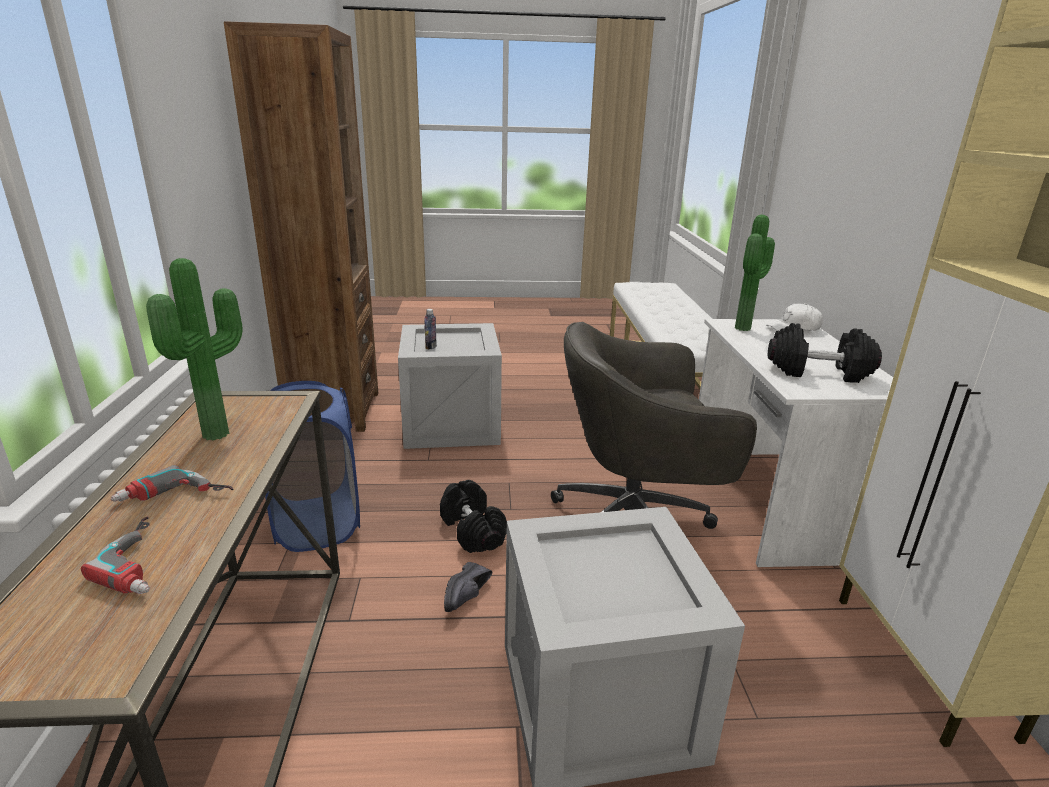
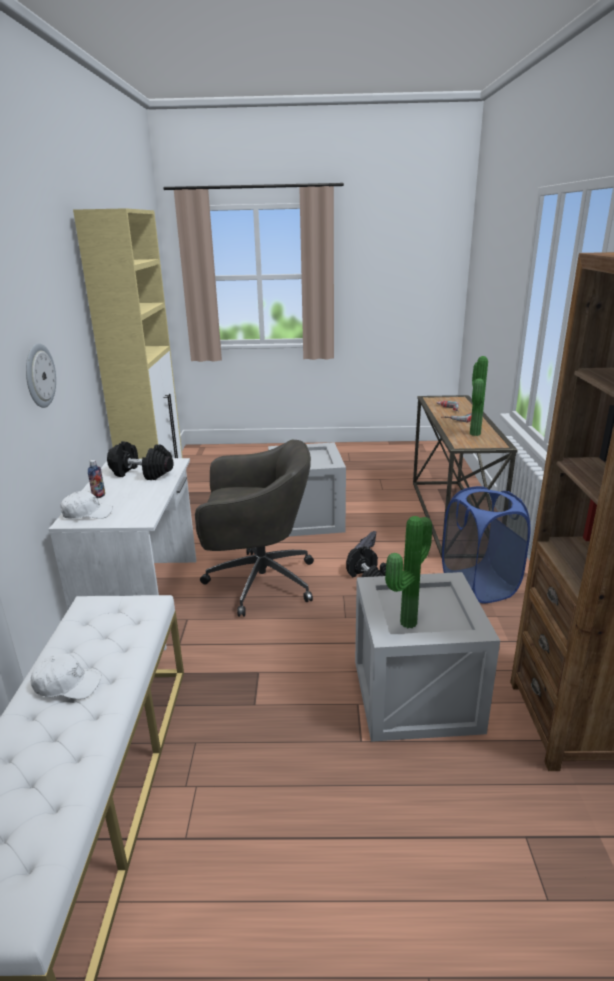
camera: 175 degrees left, 0 degrees up
(431, 347) = (440, 602): bottle -> bottle (99, 496)
(684, 317) = (67, 685): none -> white cap
(746, 329) = (132, 512): potted plant -> potted plant (405, 622)
(890, 183) = (39, 375): none -> wall clock

